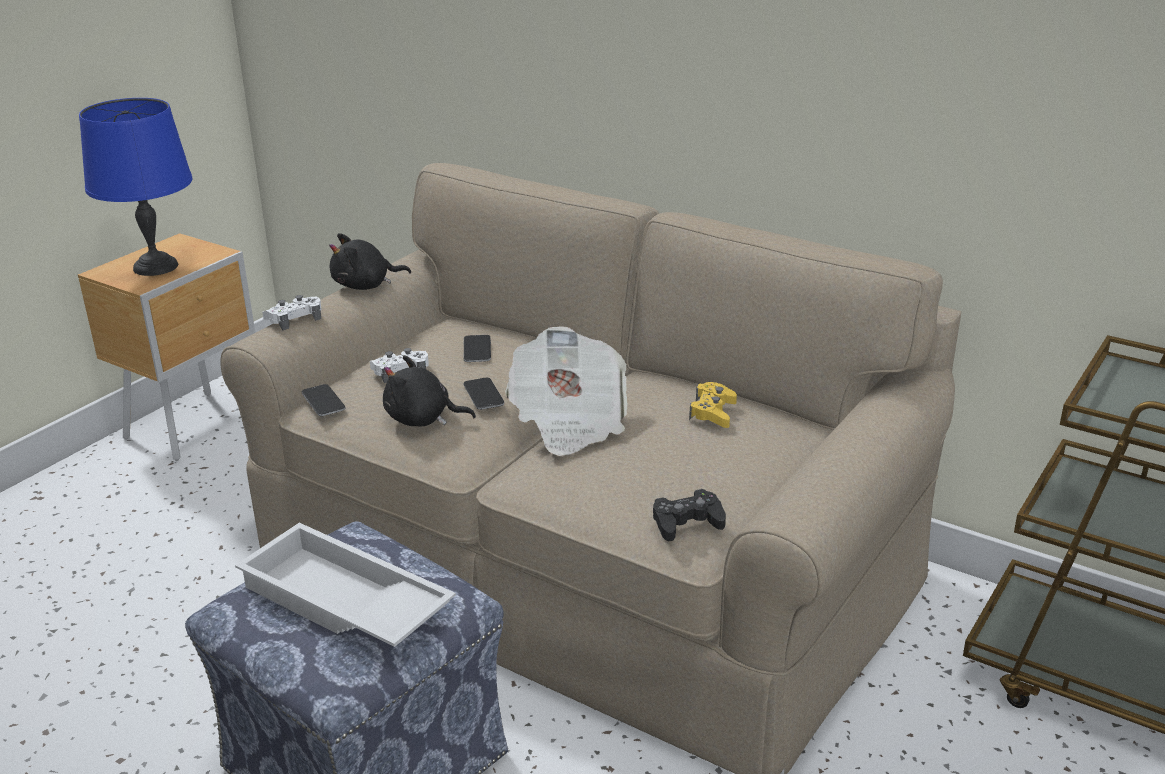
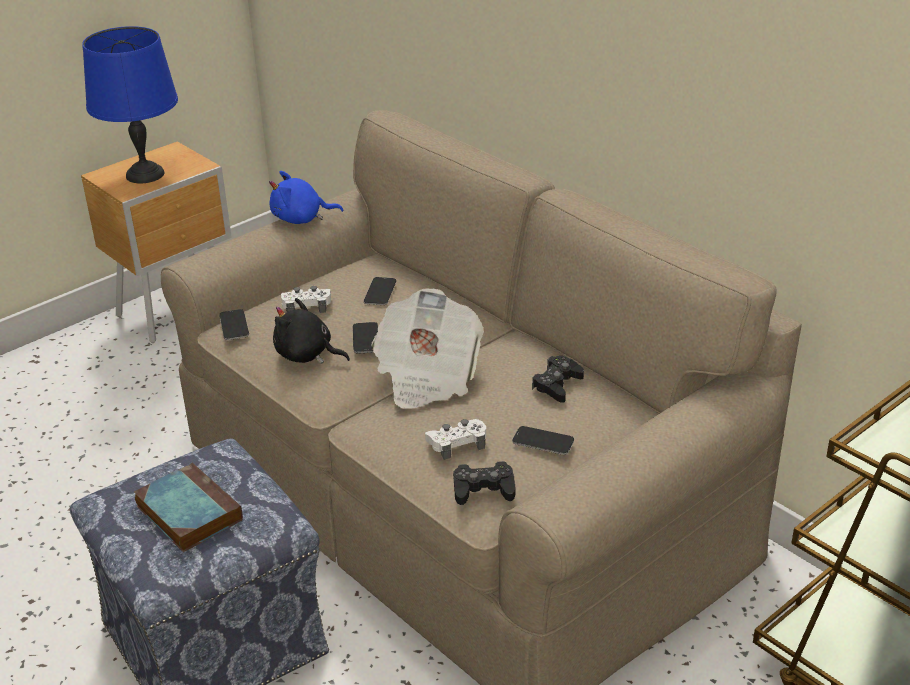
camera: 15 degrees right, 5 degrees up
(294, 319) = (227, 246): white game controller -> white game controller (457, 443)
(342, 603) = (187, 512): white tray -> book
(365, 285) = (301, 219): black plush toy -> blue plush toy
(712, 412) = (557, 385): yellow game controller -> black game controller
(727, 467) = (543, 441): none -> phone

